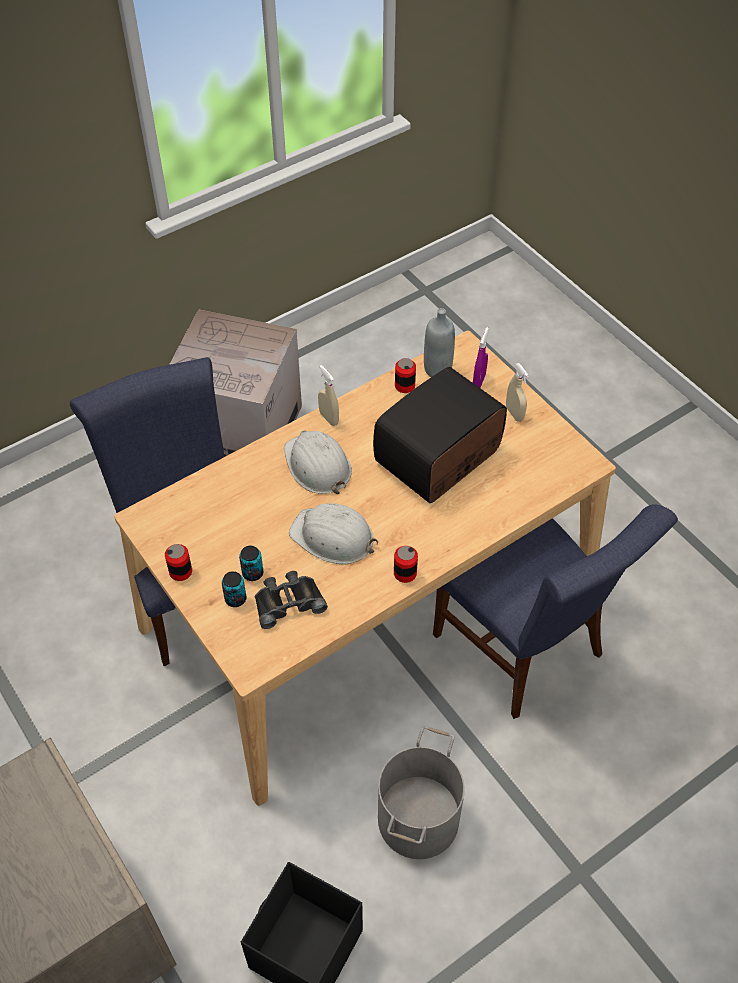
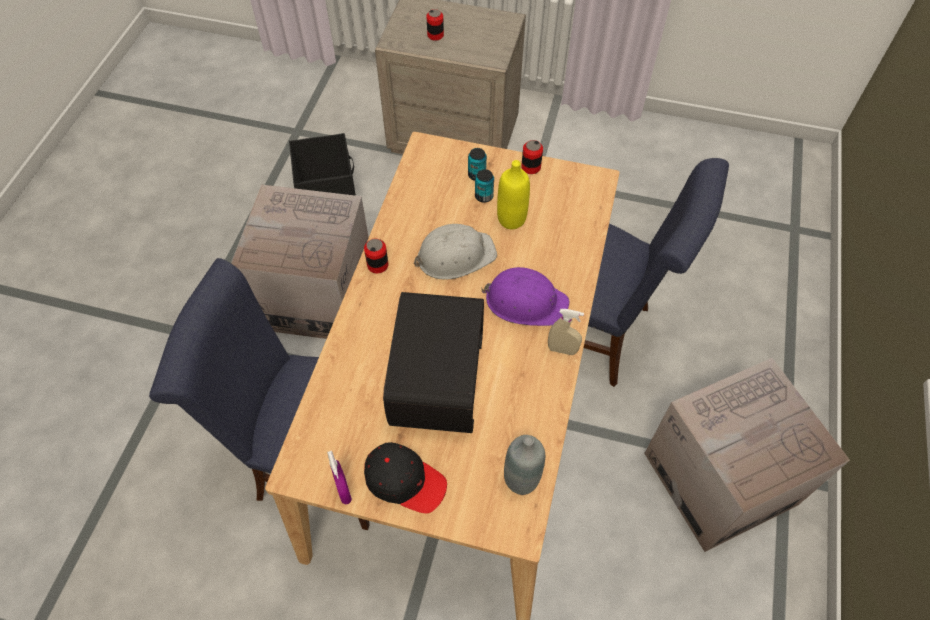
camera: 140 degrees right, 5 degrees up
(253, 536) = (511, 219): none -> yellow bottle
(288, 601) = (441, 195): black binoculars -> none
(317, 465) = (525, 301): white hard hat -> purple hard hat
(404, 386) = (532, 434): can -> can (435, 35)
(417, 818) = (316, 295): grey bucket -> cardboard box
(479, 381) = (469, 495): purple spray bottle -> purple spray bottle (344, 490)
(514, 413) = (405, 480): beige spray bottle -> black cap

